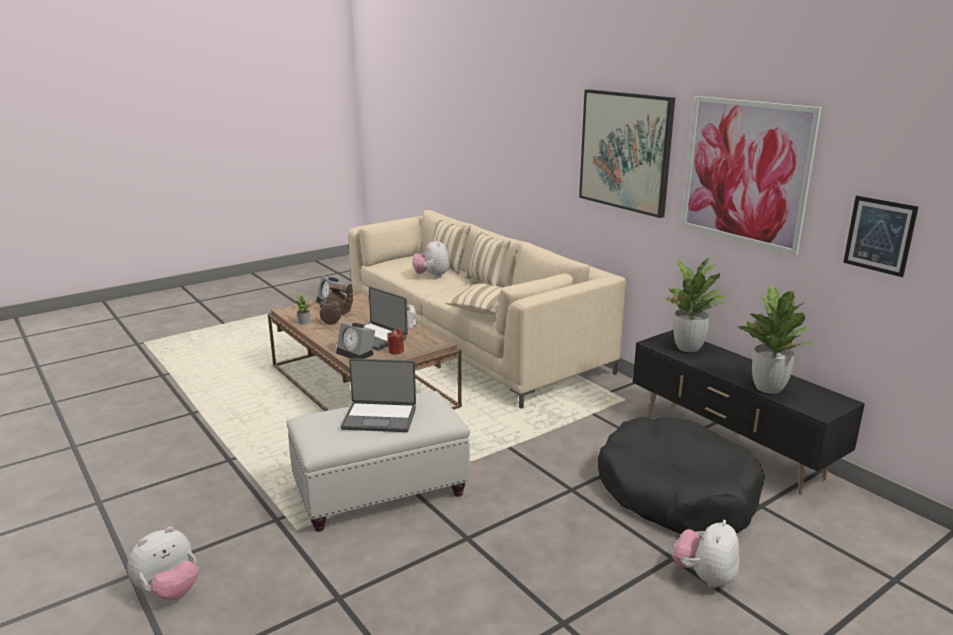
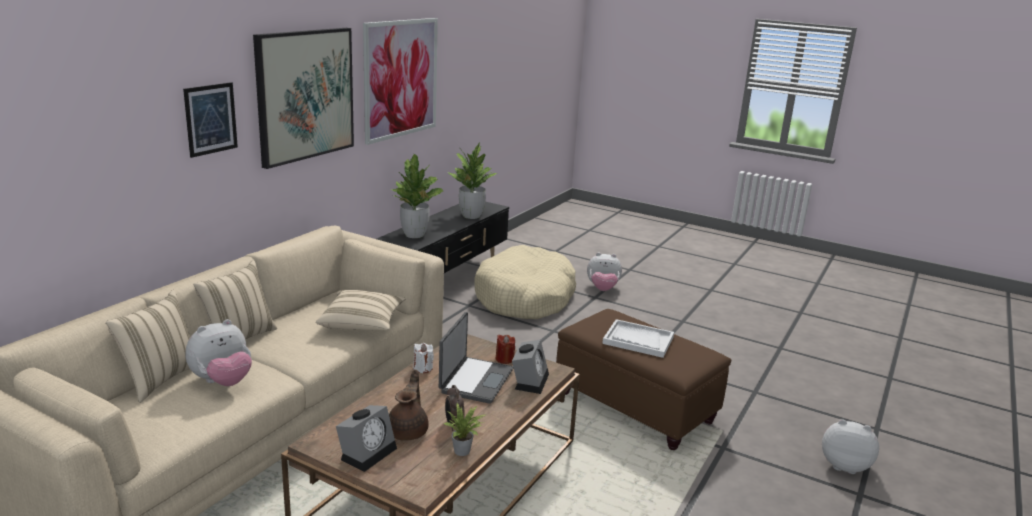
camera: 115 degrees left, 0 degrees up
(379, 491) = (635, 408): white ottoman -> brown ottoman
(380, 417) = (638, 340): laptop -> white tray
(676, 493) = (524, 298): black dog bed -> beige dog bed
(879, 235) = (464, 93): picture -> picture (211, 119)

